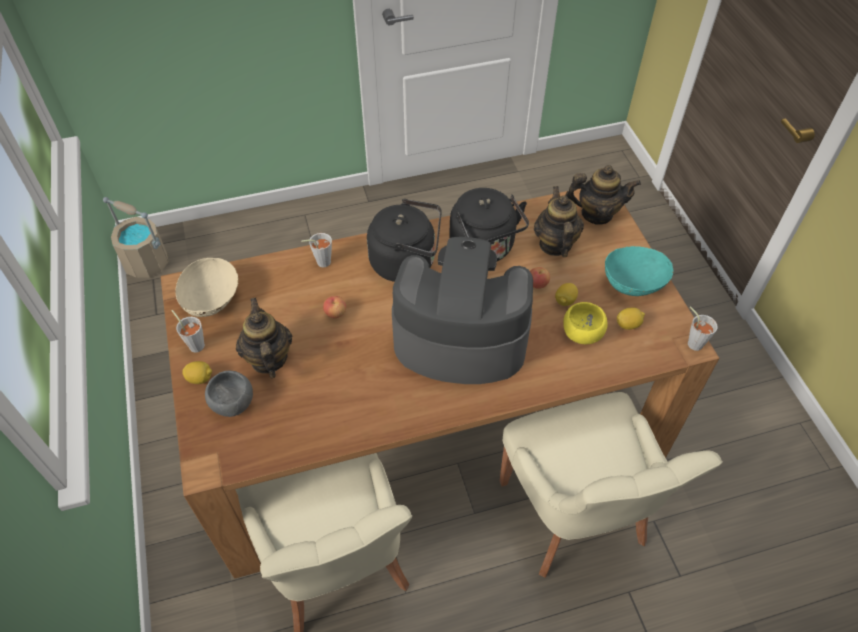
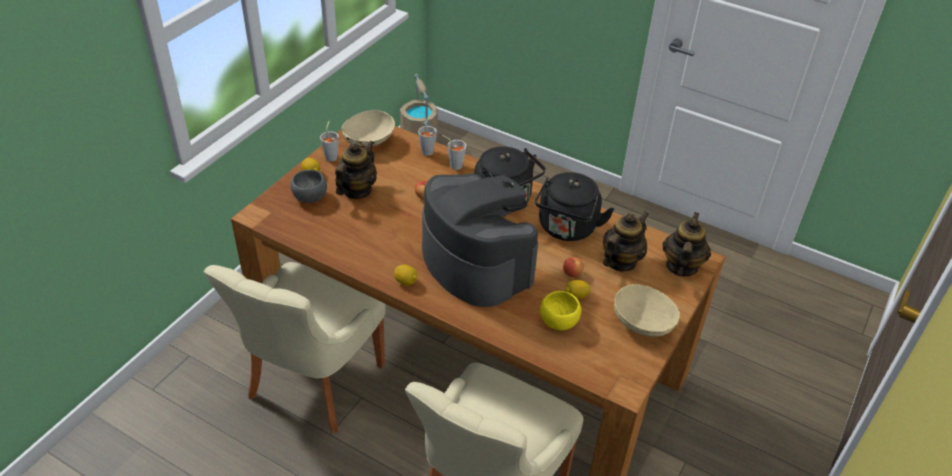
camera: 45 degrees right, 10 degrees down
(596, 214) = (681, 266): teapot -> teapot turned 120 degrees counterclockwise
(628, 324) = (599, 342): lemon -> lemon (406, 281)
(633, 283) = (643, 323): turquoise bowl -> beige bowl
(692, 341) = (631, 388): grey cup -> grey cup (428, 150)

